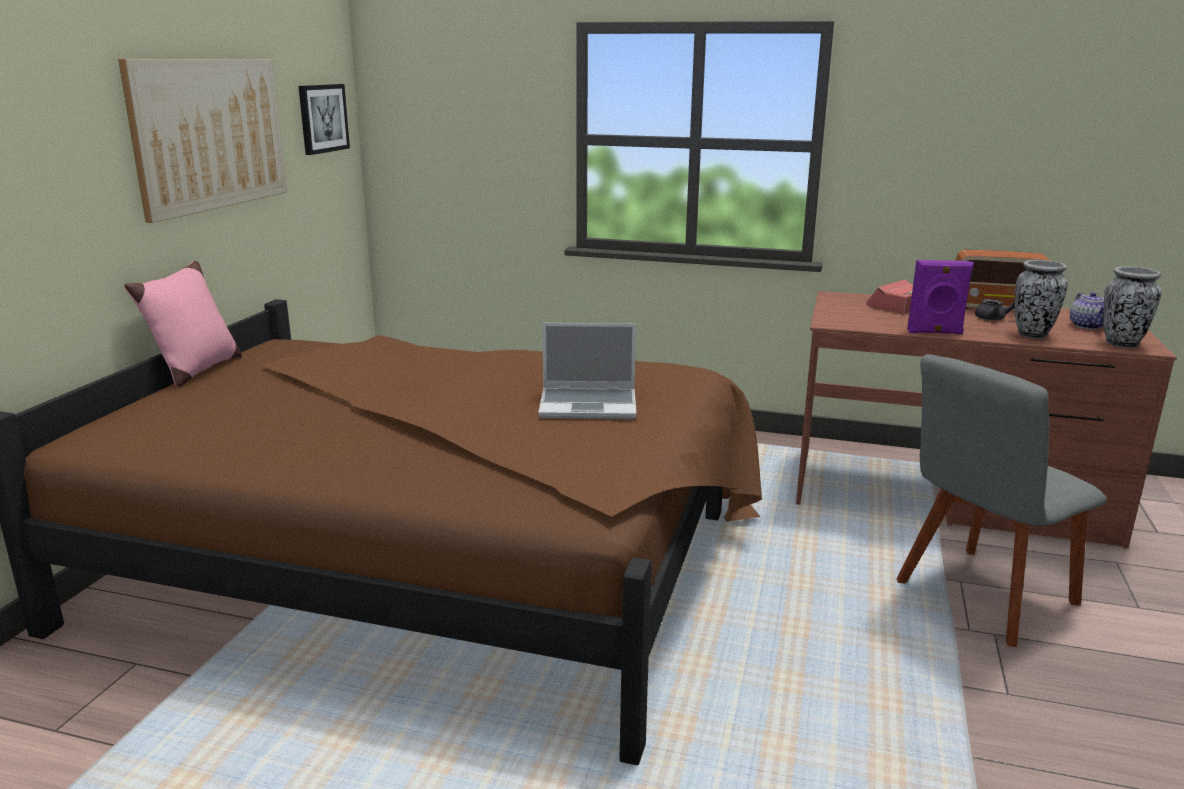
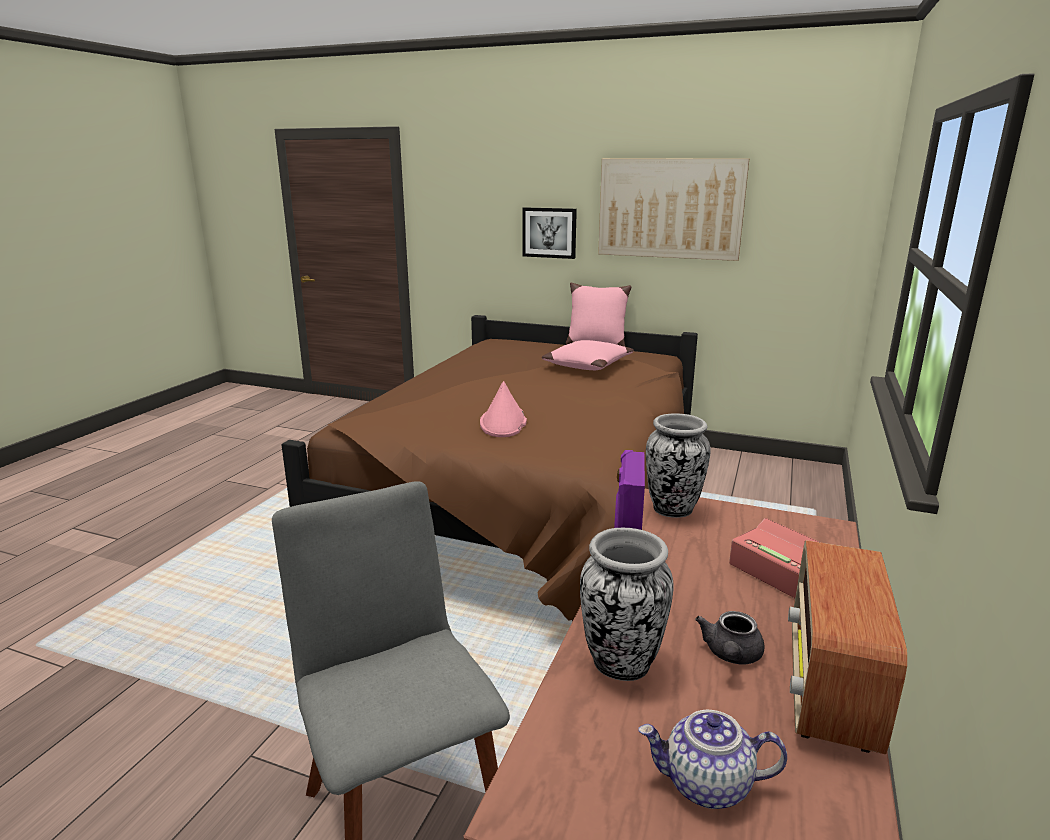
camera: 95 degrees right, 0 degrees up
(322, 118) = (818, 209): picture -> picture (549, 232)
(332, 369) = (587, 364): none -> pink pillow
(589, 405) = (503, 423): laptop -> pink hat
(1121, 343) = (562, 777): vase -> vase (672, 510)

